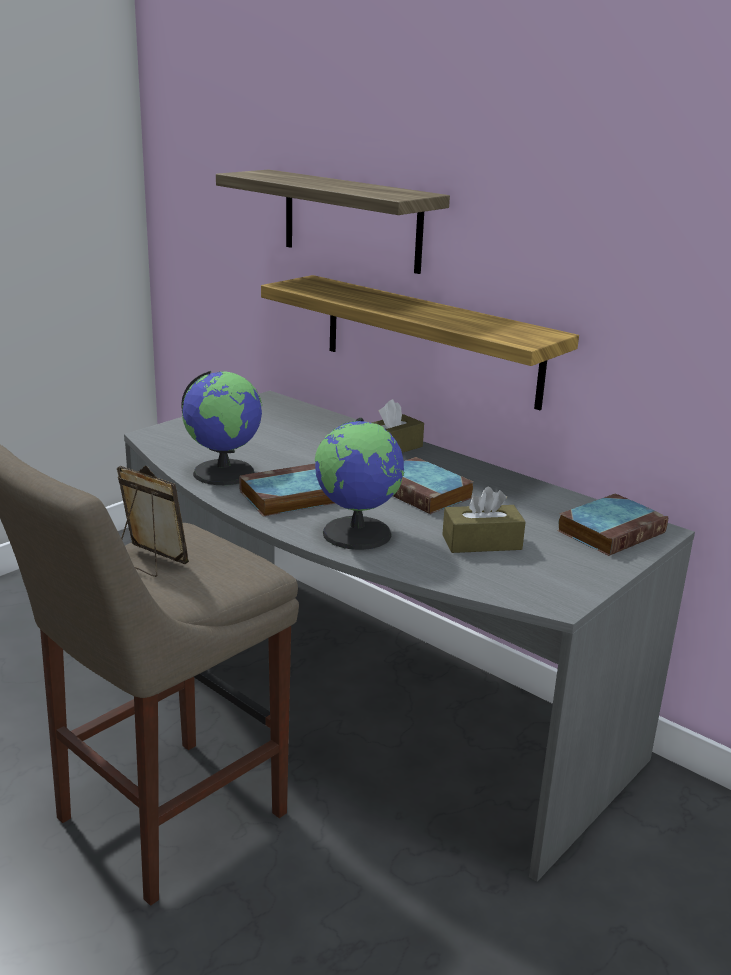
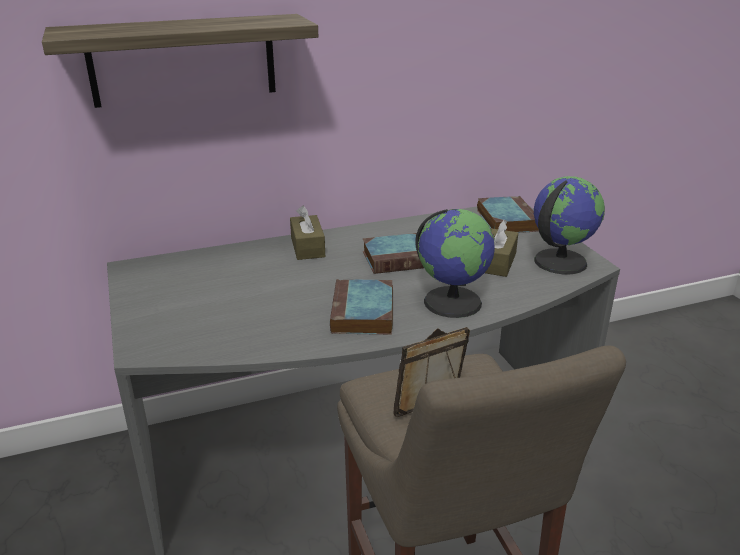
camera: 60 degrees left, 5 degrees up
(224, 472) = (280, 331): globe -> globe (559, 261)
(430, 340) = (293, 146): shelf -> none

